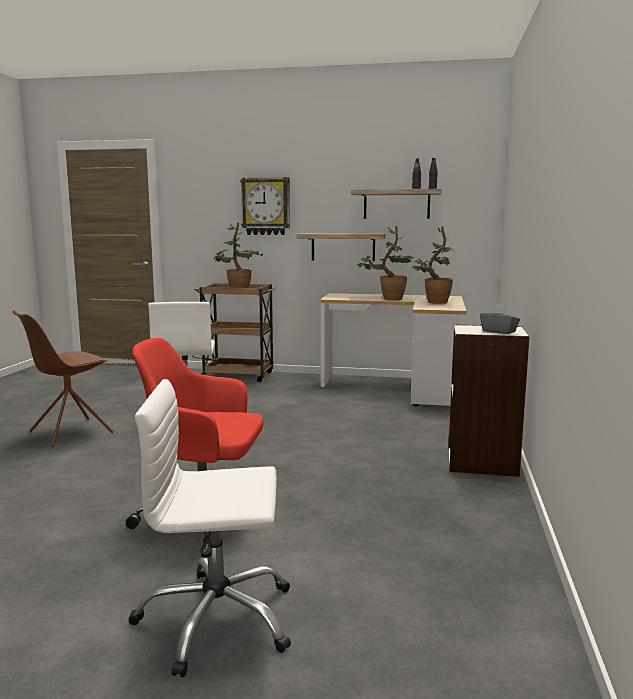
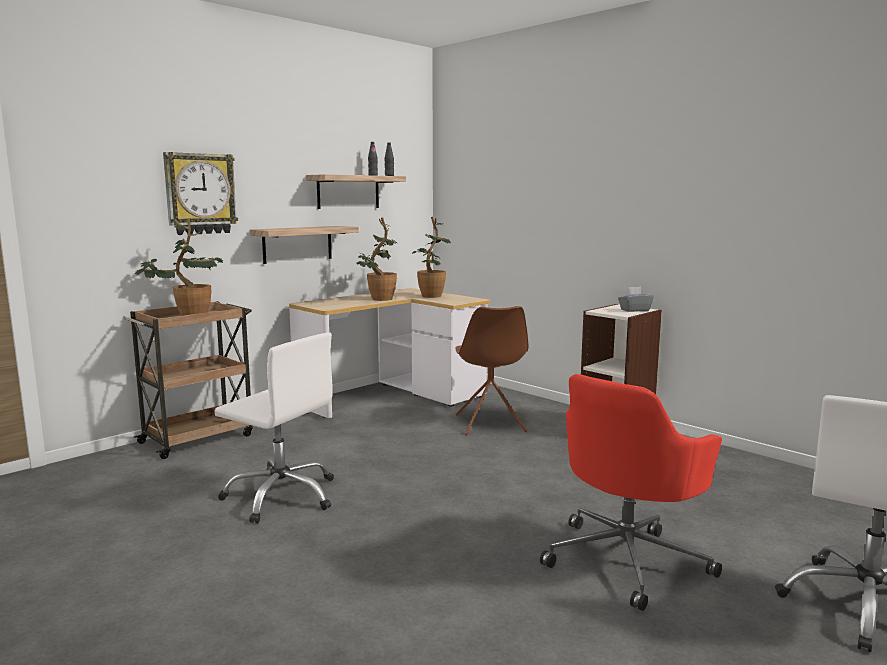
camera: 55 degrees left, 0 degrees up
(69, 432) = (234, 592): brown chair -> brown chair (490, 424)

